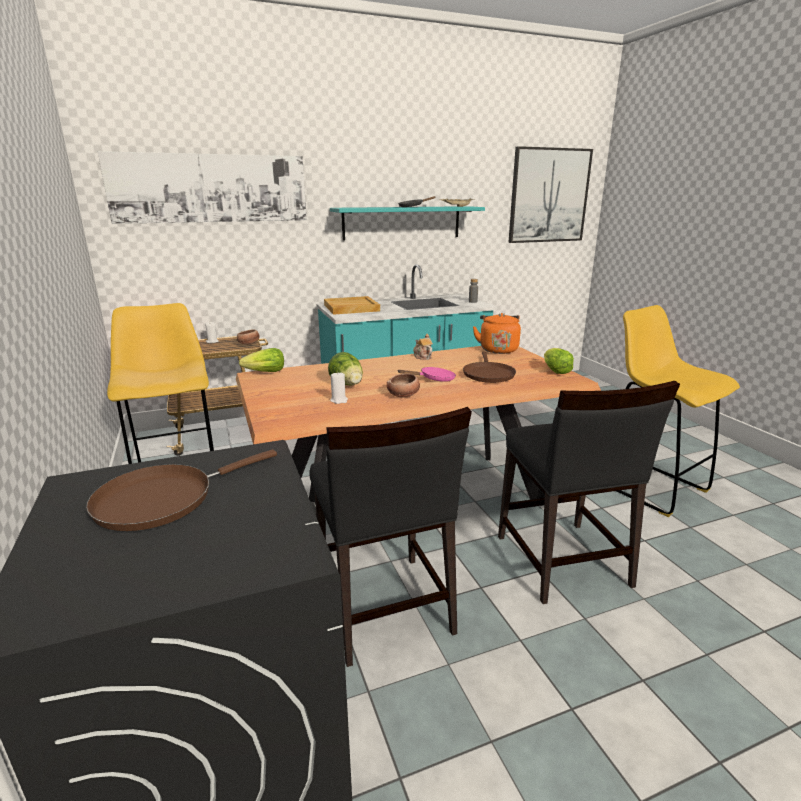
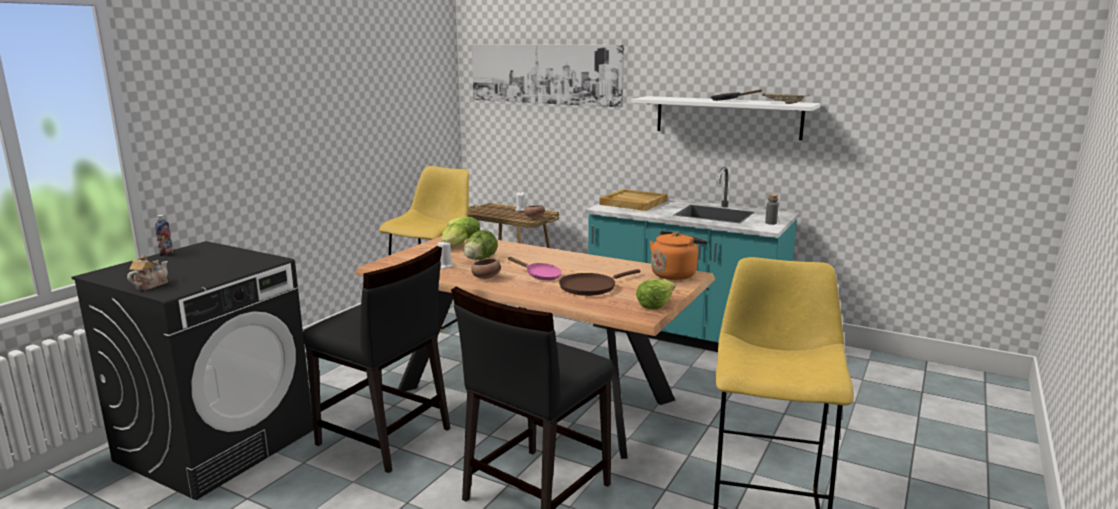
camera: 50 degrees right, 5 degrees down
(46, 522) = (166, 254): none -> bottle
(163, 499) = (201, 261): brown frying pan -> none
(288, 383) = (453, 247): none -> lettuce
(383, 608) = (384, 437): black chair -> black chair turned 90 degrees counterclockwise
(402, 222) = (727, 117): turquoise shelf -> white shelf
(422, 357) = (591, 259): teapot -> teapot (150, 285)
(549, 196) = (964, 95): picture -> none

